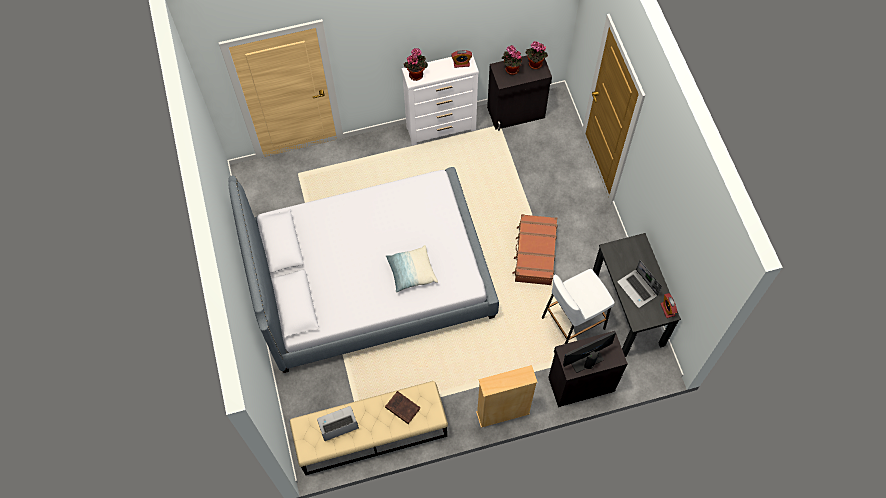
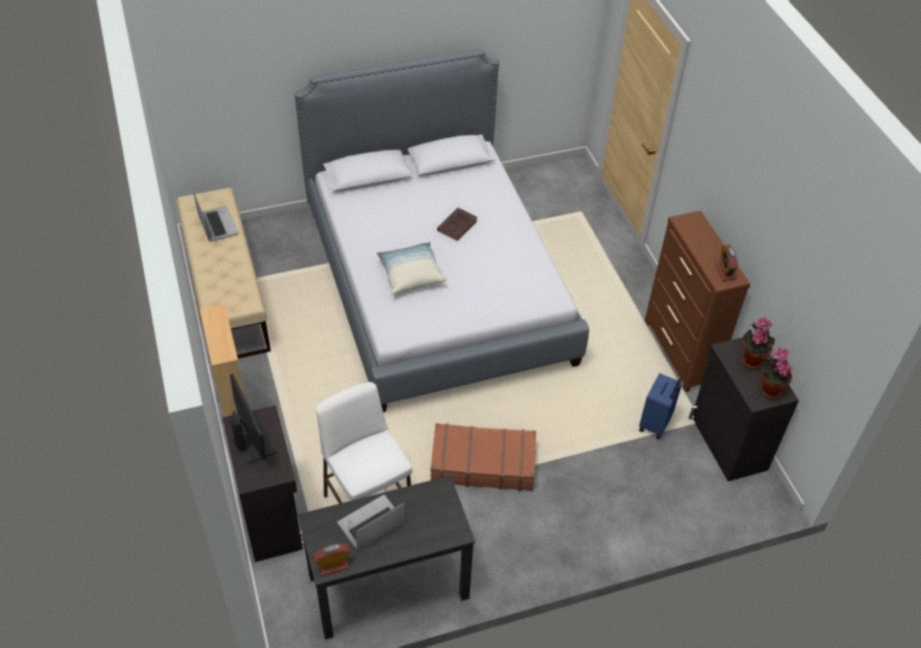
camera: 85 degrees right, 15 degrees down
(402, 407) = (230, 280): brown book -> brown book (457, 225)
(416, 74) = (694, 224): potted plant -> none
(441, 128) = (679, 352): white dresser -> brown dresser
(502, 150) = (656, 424): none -> blue suitcase

